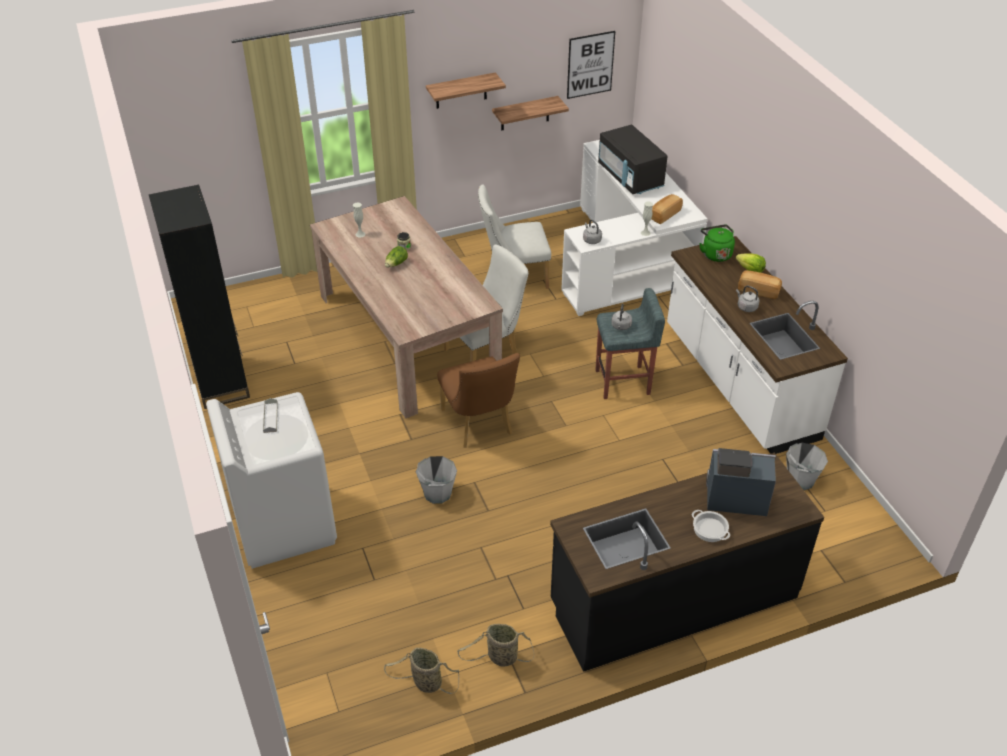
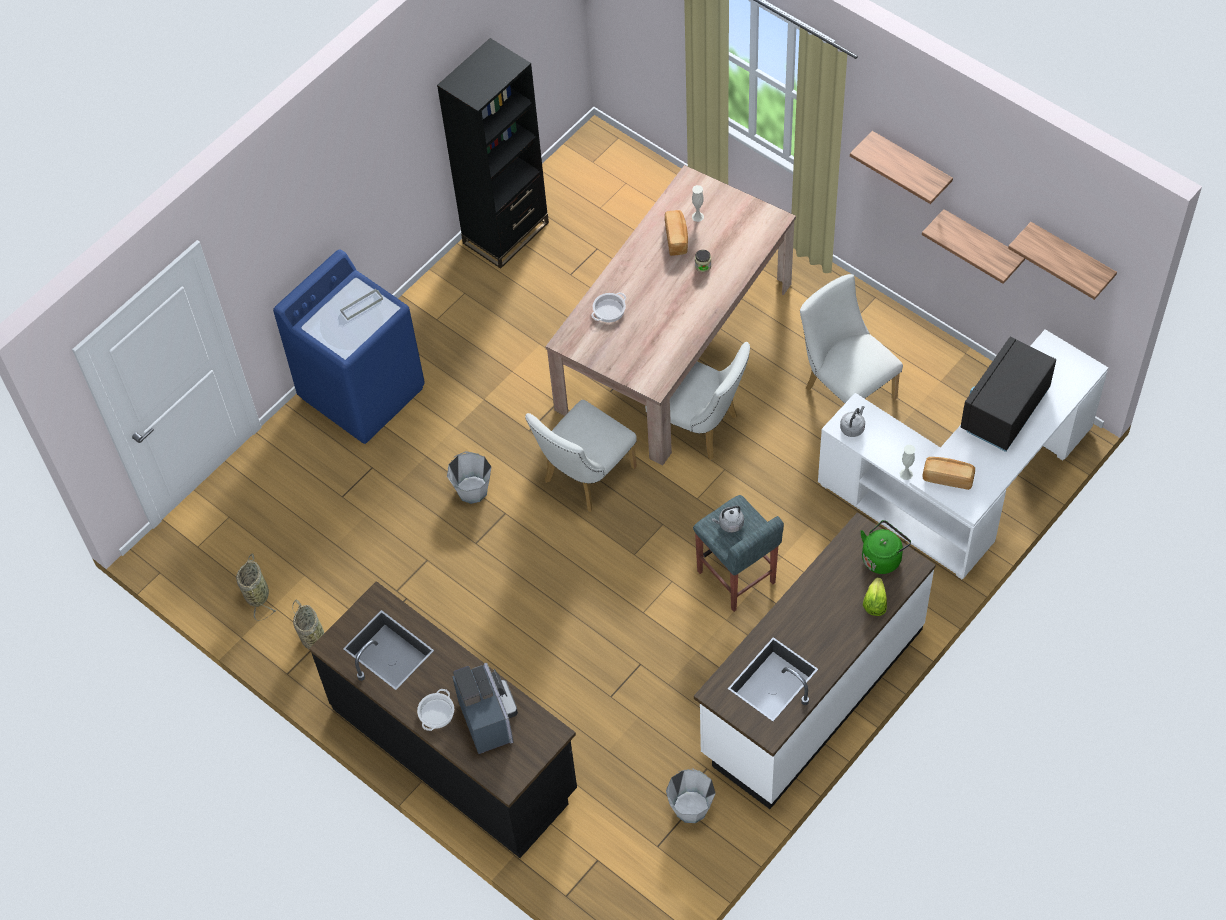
camera: 65 degrees right, 15 degrees up
(283, 524) = (363, 392): white washing machine -> blue washing machine
(396, 264) = (669, 274): lettuce -> none
(398, 302) = (609, 310): none -> cooking pot
(479, 425) = (584, 478): brown chair -> white chair
(590, 64) = (1071, 257): picture -> shelf
(746, 307) = (800, 624): grey kettle -> none
(758, 290) = (839, 626): bread -> bread (677, 239)

